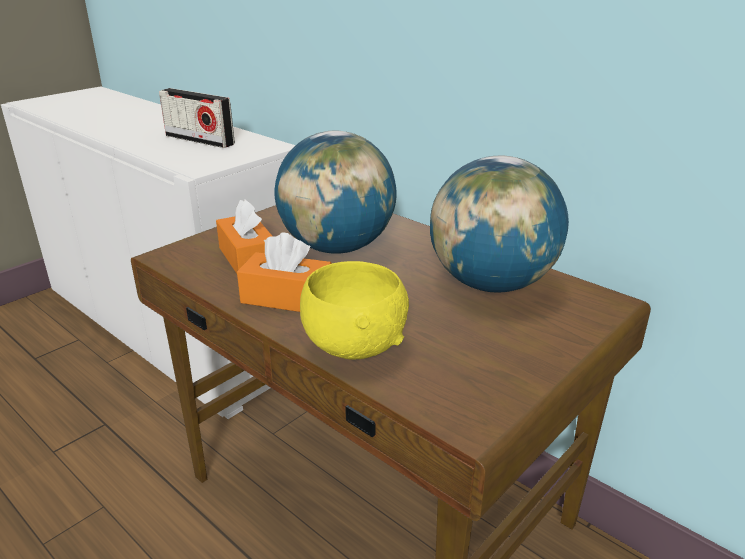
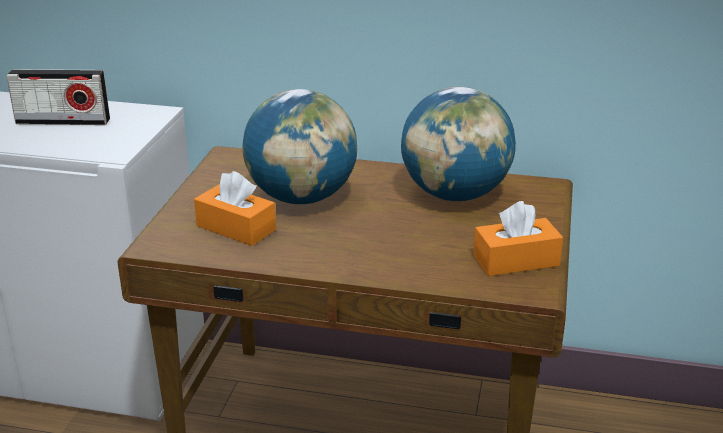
camera: 30 degrees left, 0 degrees up
(287, 298) = (313, 250): orange tissue box -> orange tissue box (516, 261)
(354, 345) = (407, 268): yellow bowl -> none

